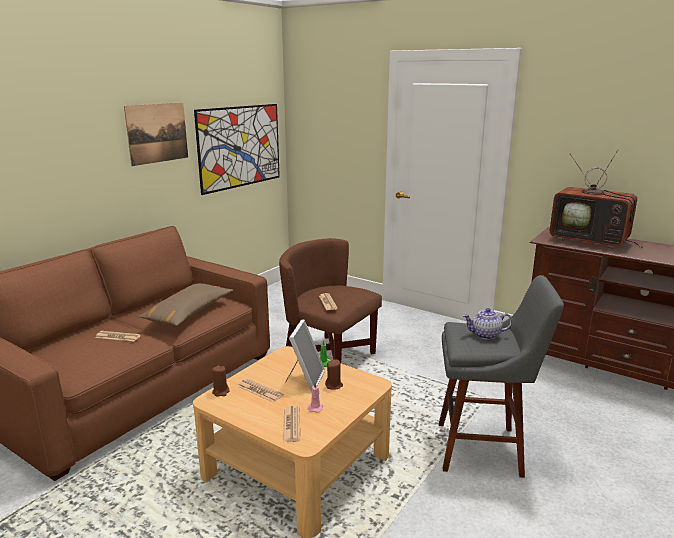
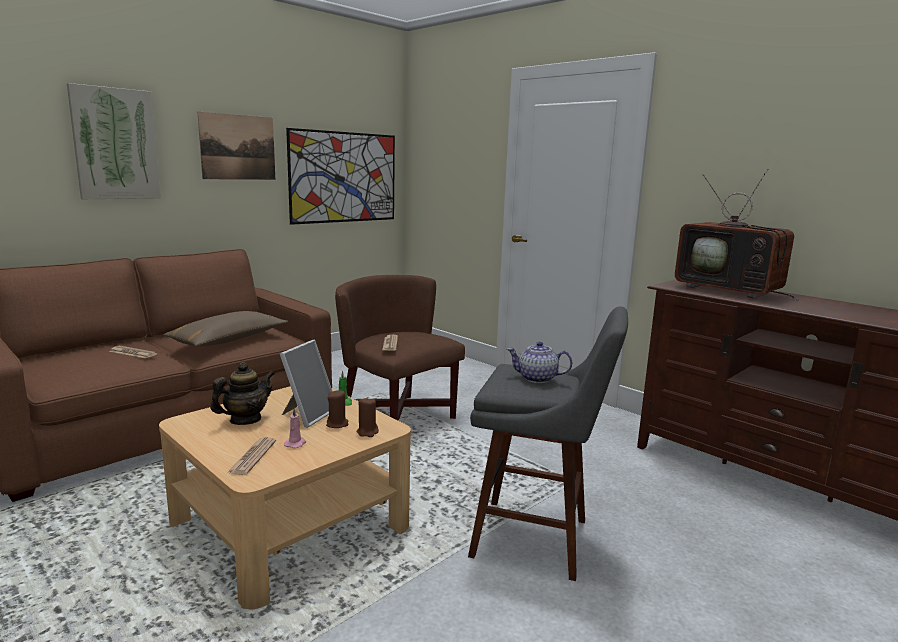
camera: 10 degrees right, 5 degrees down
(60, 145) = (115, 144): none -> picture
(221, 392) = (200, 415): brown candle -> brown candle (367, 432)
(260, 391) = (245, 420): newspaper -> teapot

